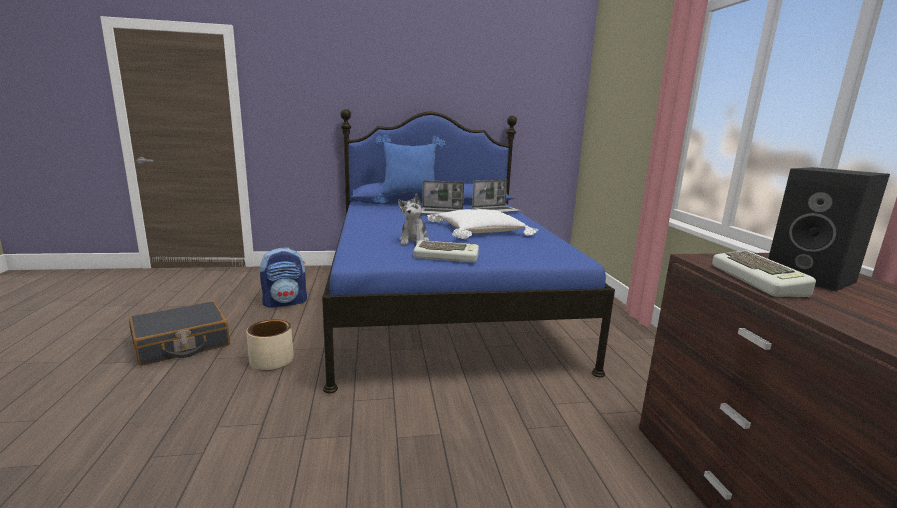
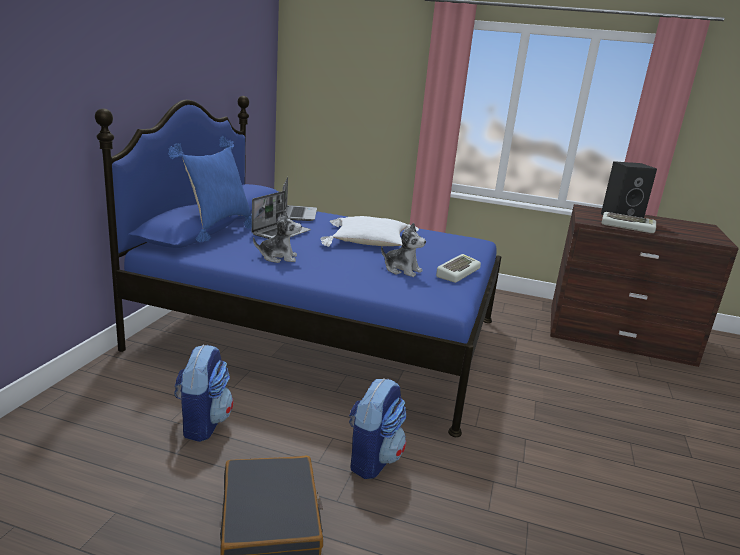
camera: 65 degrees left, 5 degrees up
(272, 361) = (372, 459): beige planter -> backpack
(387, 218) = (278, 257): none -> plush toy

